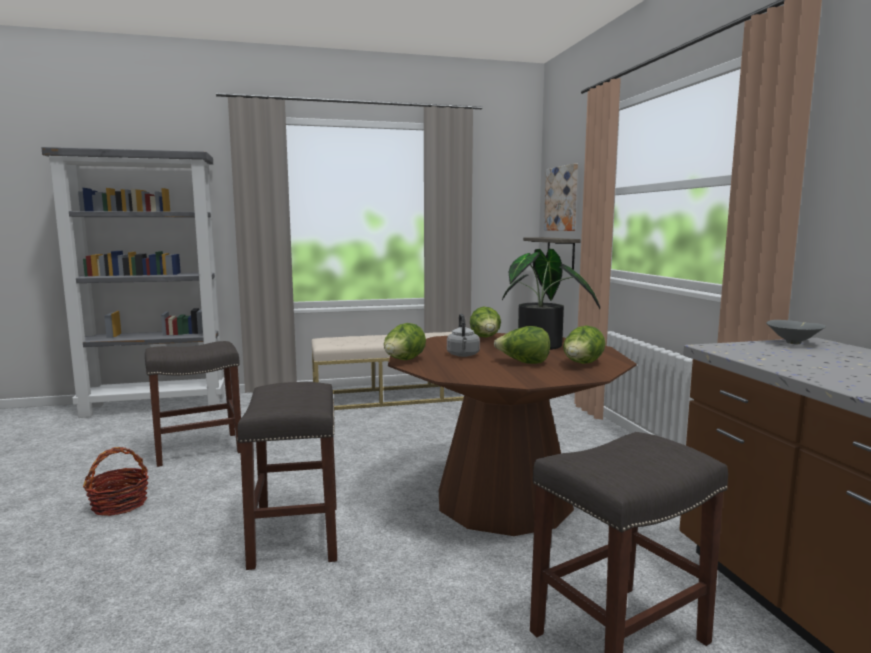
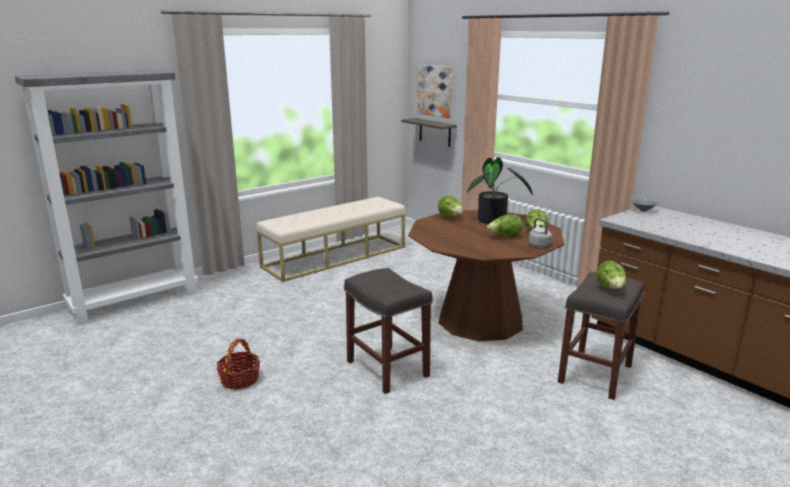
camera: 25 degrees left, 10 degrees up
(199, 448) = (234, 329): grey stool -> none
(403, 361) = (437, 246): lettuce -> lettuce (610, 289)
(463, 355) = (462, 235): grey kettle -> grey kettle (540, 246)

